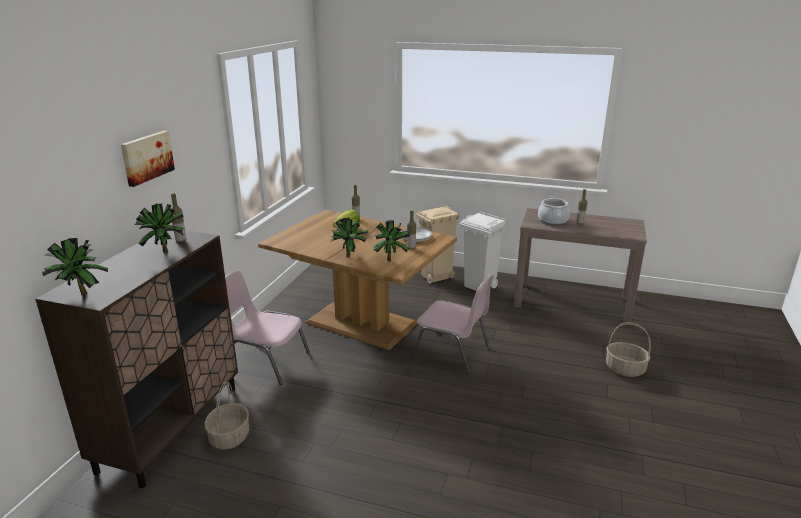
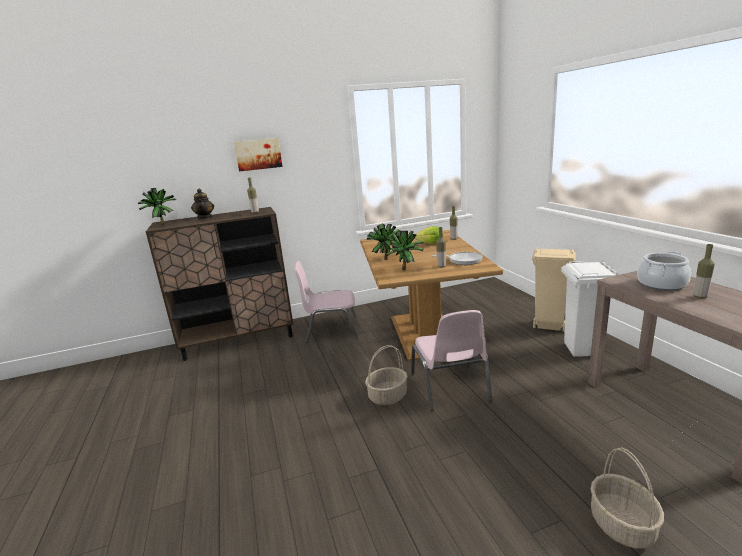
camera: 55 degrees right, 5 degrees down
(119, 266) = (205, 217): none -> teapot
(165, 253) = (232, 216): potted plant -> none
(229, 437) = (245, 359): basket -> basket (388, 396)
(266, 361) = (331, 330): pink chair -> pink chair turned 75 degrees counterclockwise

